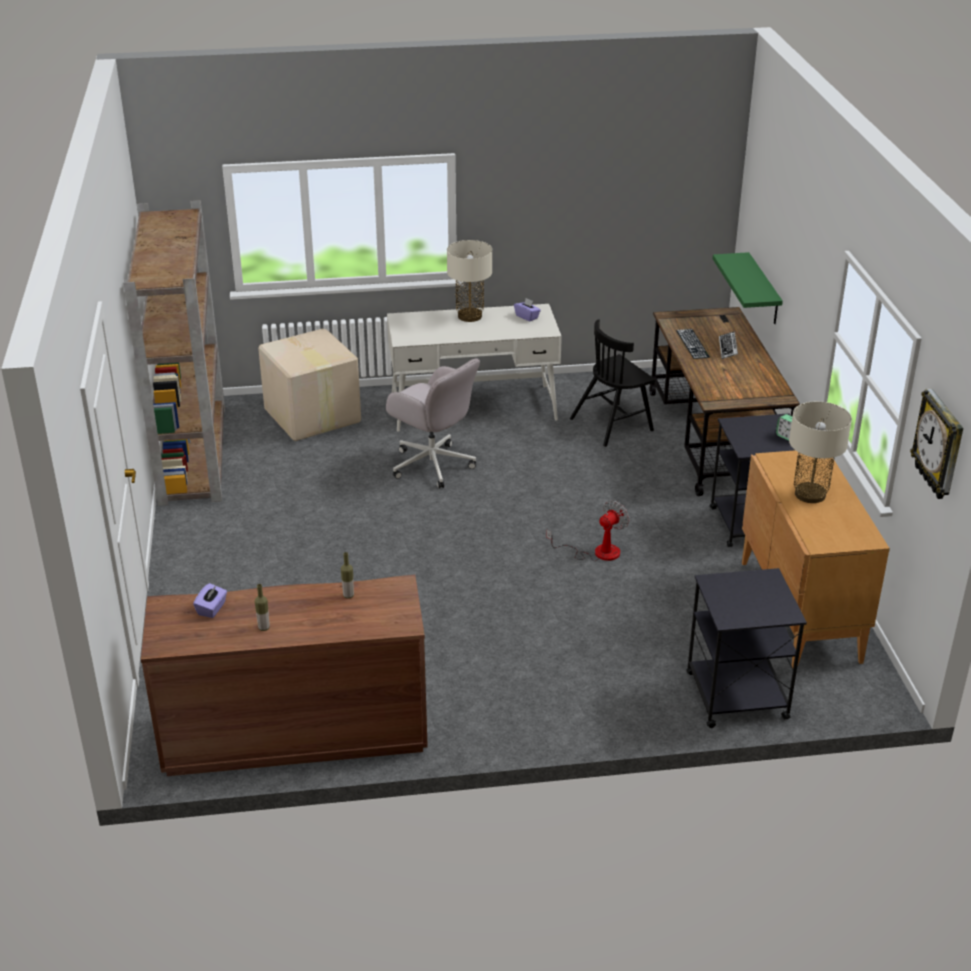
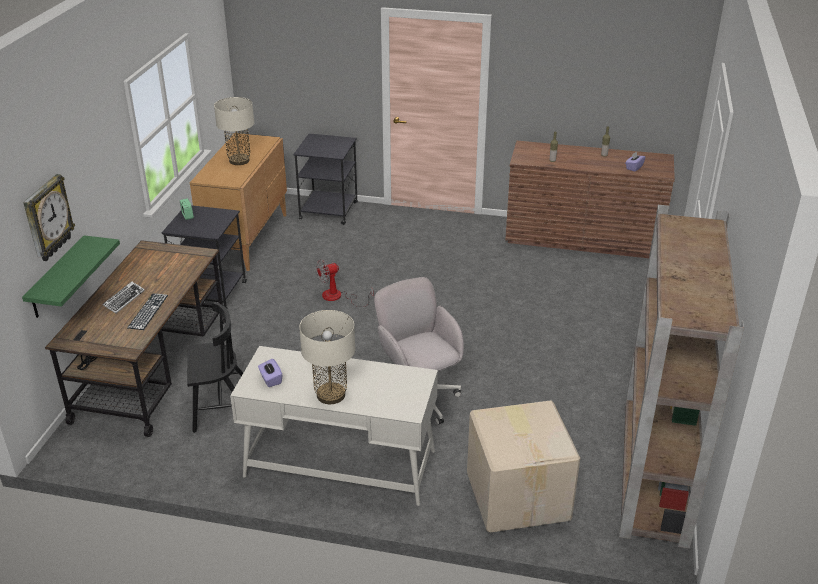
camera: 160 degrees left, 0 degrees up
(939, 445) = (213, 59): wall clock -> wall clock (47, 218)

